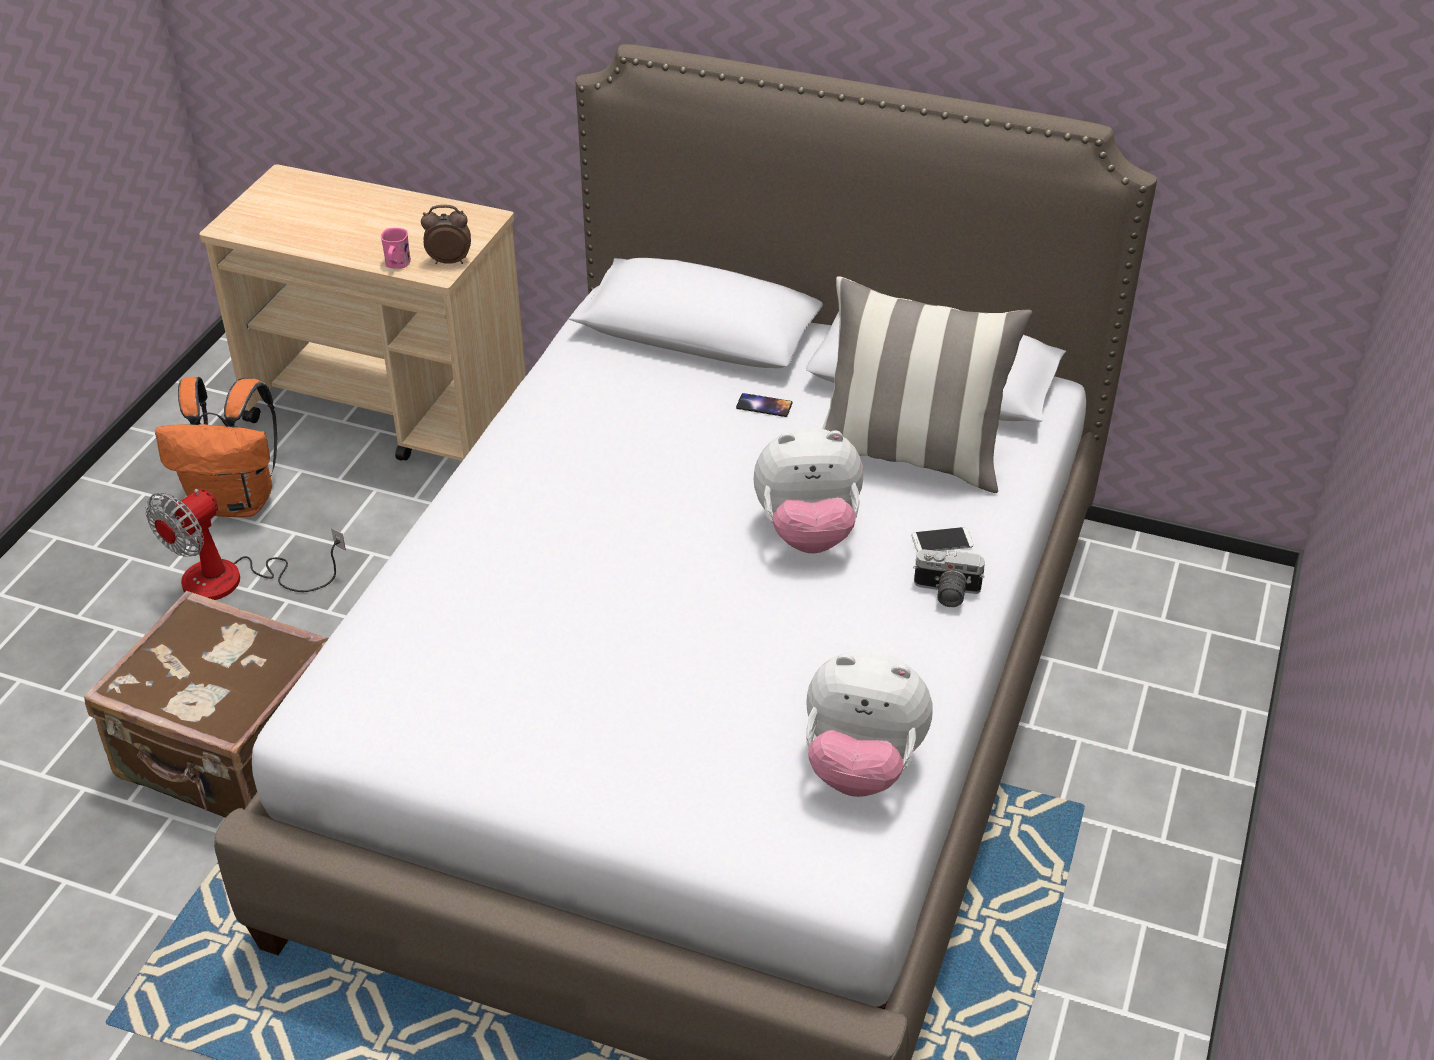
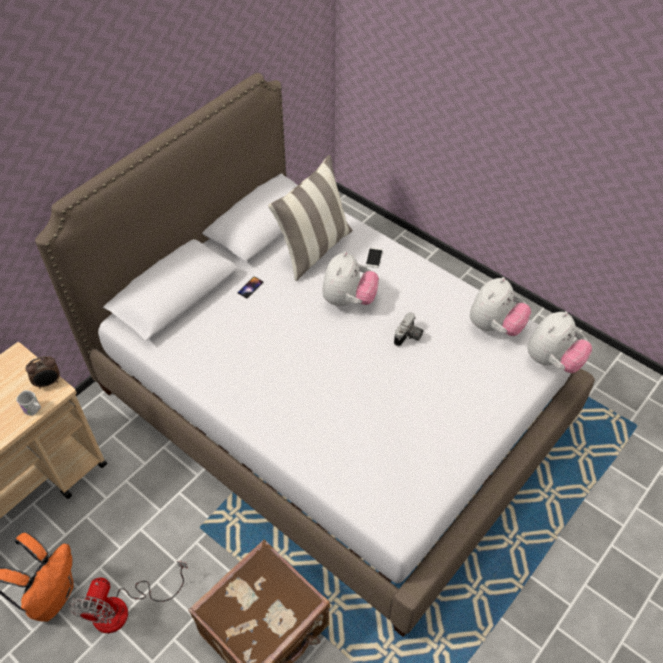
camera: 70 degrees left, 10 degrees up
(234, 581) = (124, 609): fan -> fan turned 45 degrees clockwise
(397, 265) = (34, 410): pink mug -> white mug
(449, 261) = (48, 383): alarm clock -> alarm clock turned 135 degrees counterclockwise
(815, 886) = (553, 360): none -> plush toy
(946, 593) = (406, 267): camera -> camera (408, 337)

